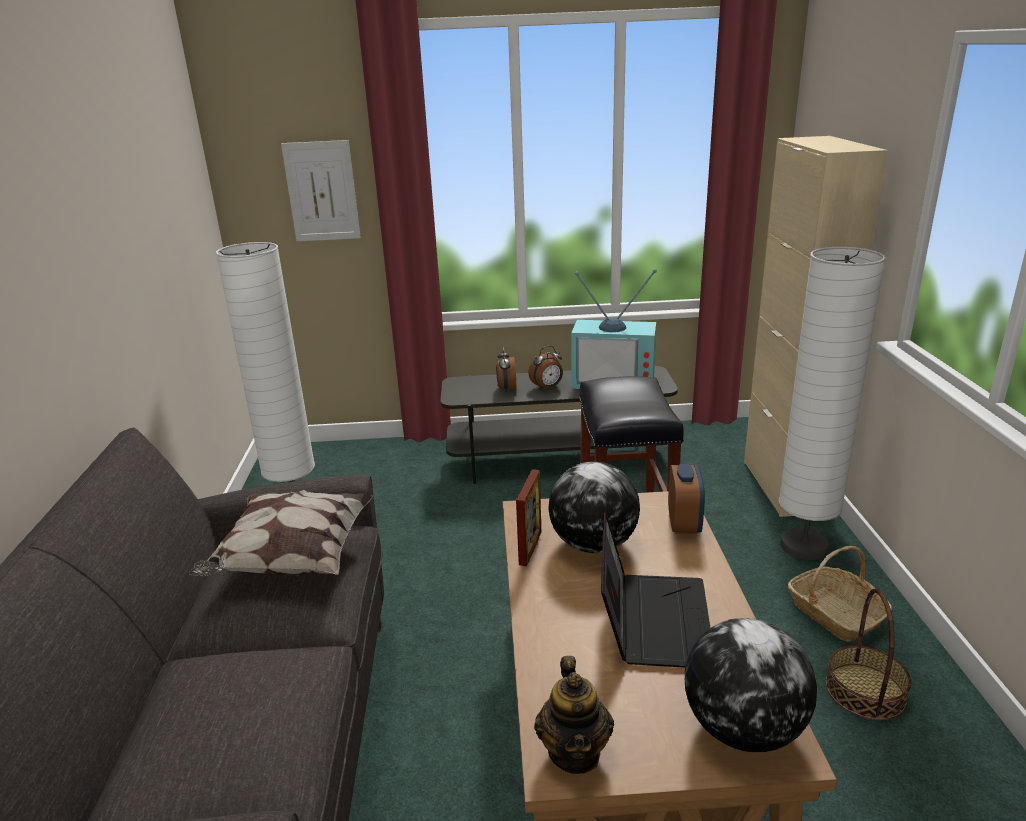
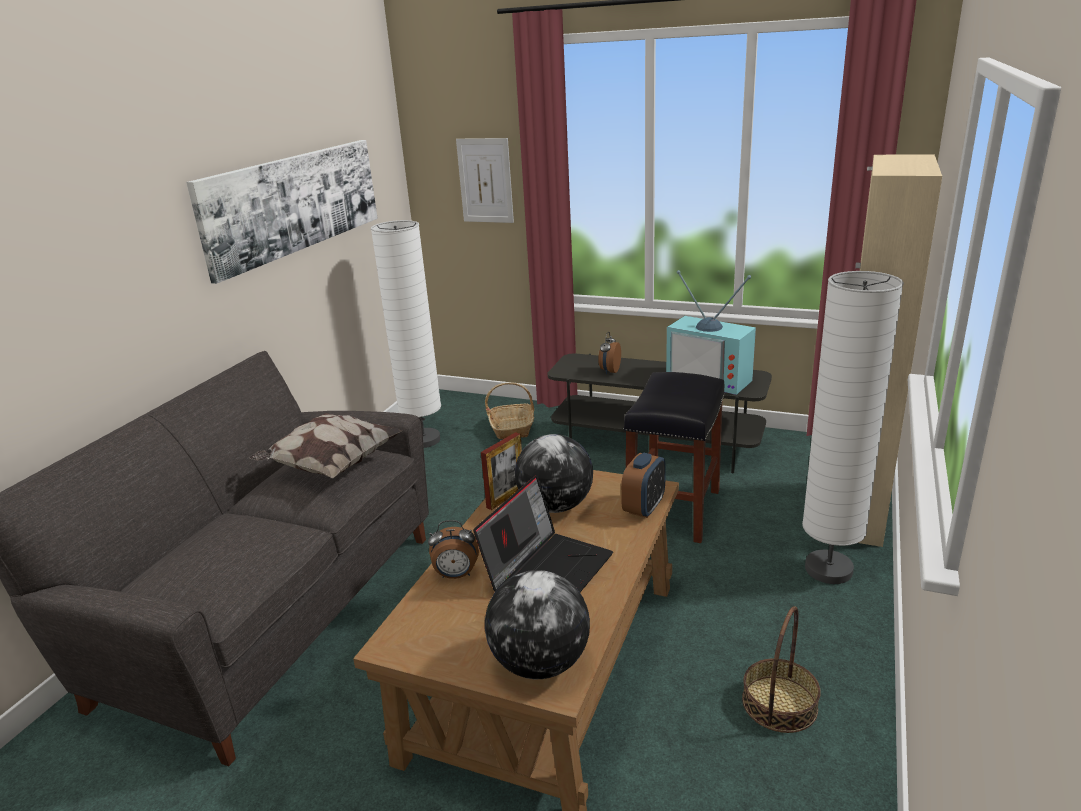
camera: 25 degrees right, 0 degrees up
(124, 227) = (294, 203): none -> picture
(547, 387) = (645, 375): alarm clock -> alarm clock (456, 575)
(575, 752) = (410, 640): teapot -> none
(834, 613) = (807, 634): basket -> basket (512, 428)

